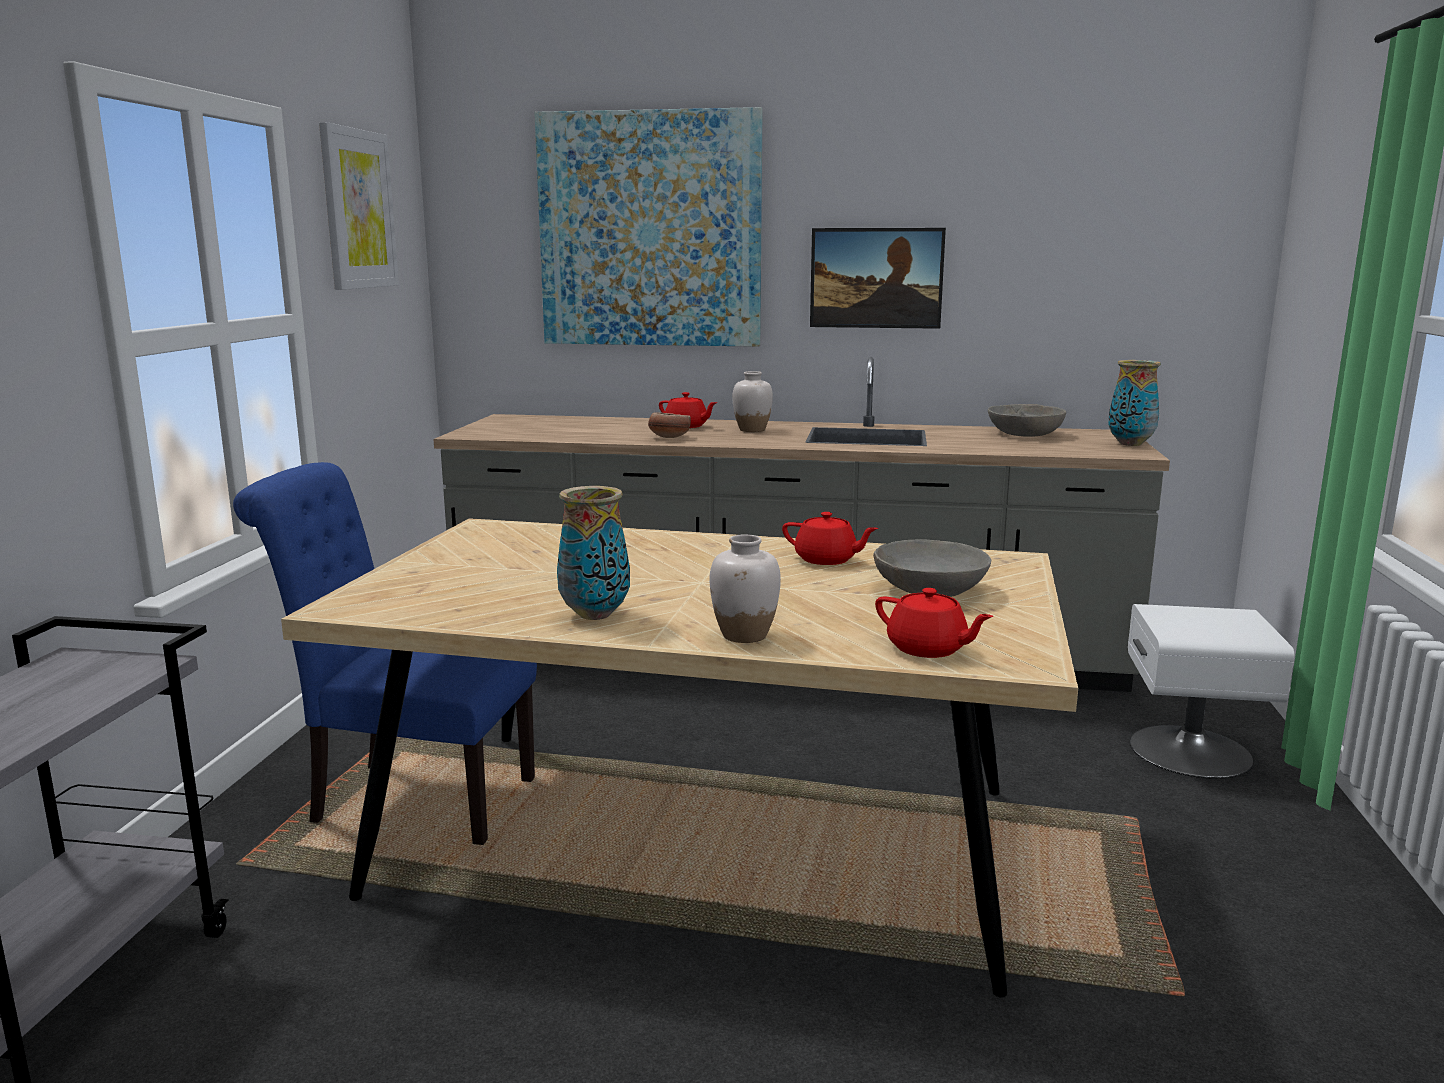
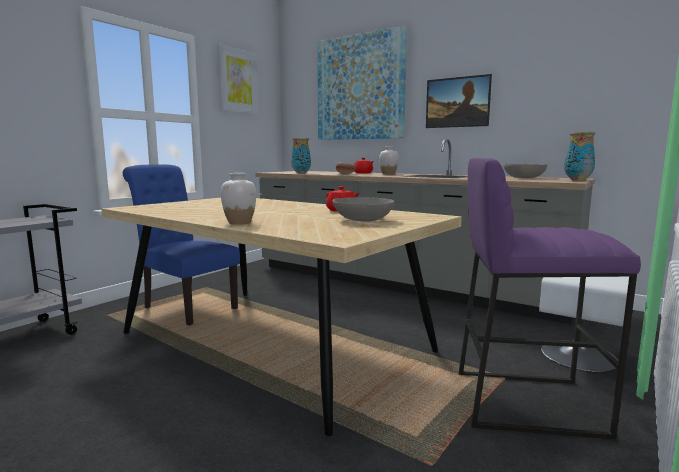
camera: 25 degrees right, 5 degrees down
(595, 614) = (201, 214): vase -> vase (301, 173)
(928, 649) = (306, 232): red teapot -> none
(1198, 853) = (526, 401): none -> purple stool

